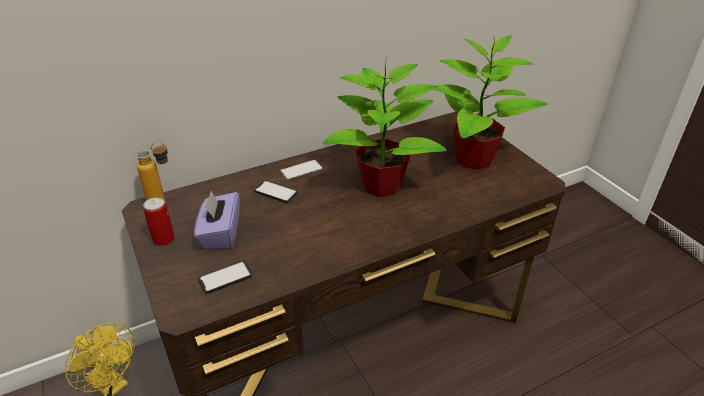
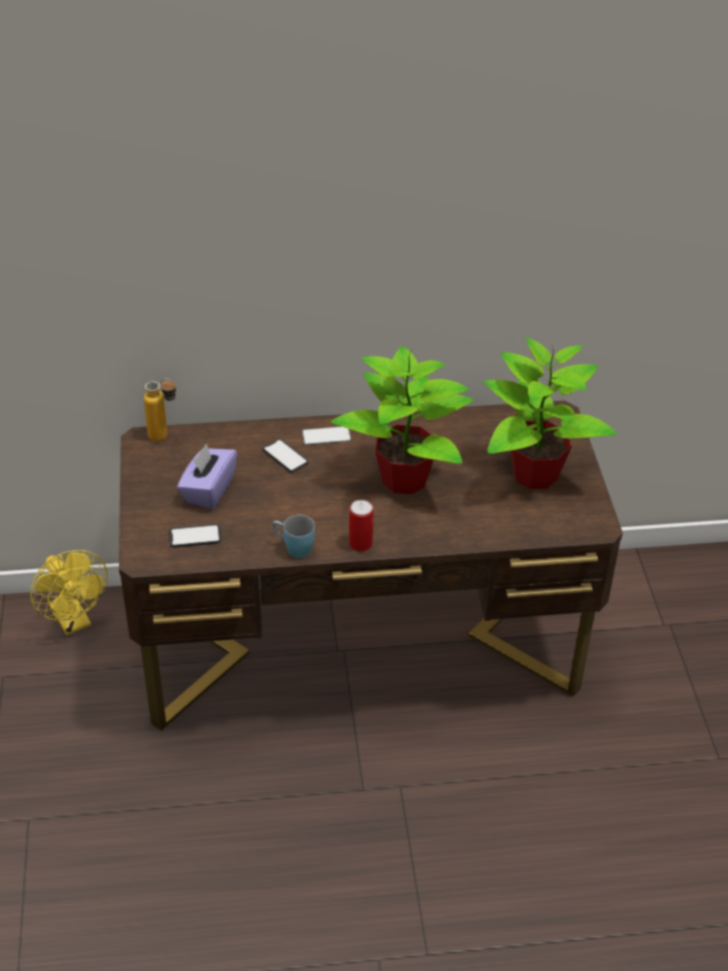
camera: 20 degrees right, 5 degrees up
(163, 239) = (151, 480): can -> can (360, 544)
(321, 263) = (293, 548): none -> blue mug

